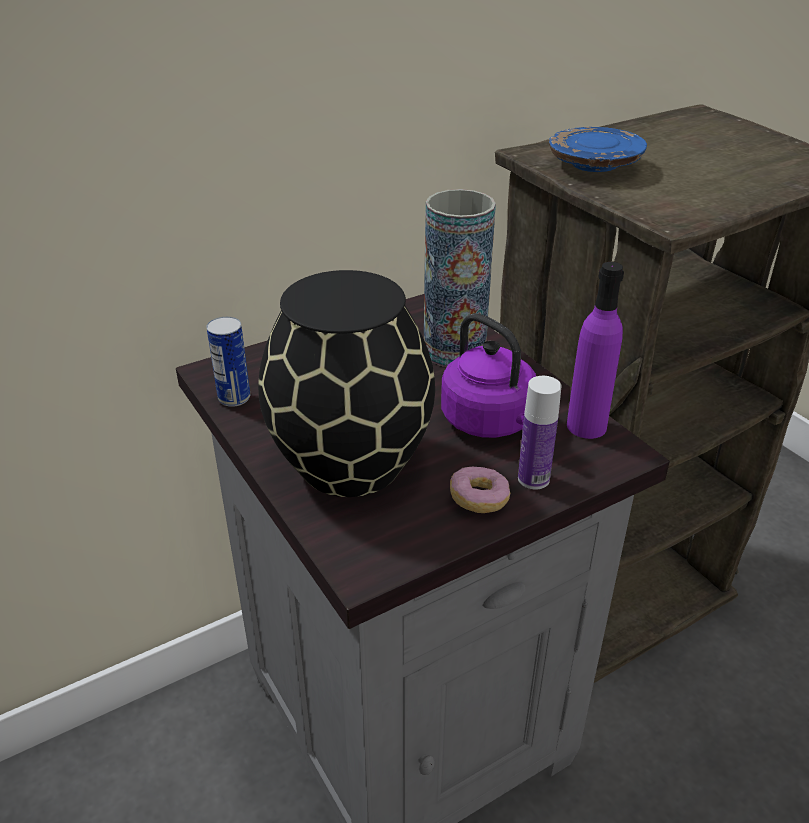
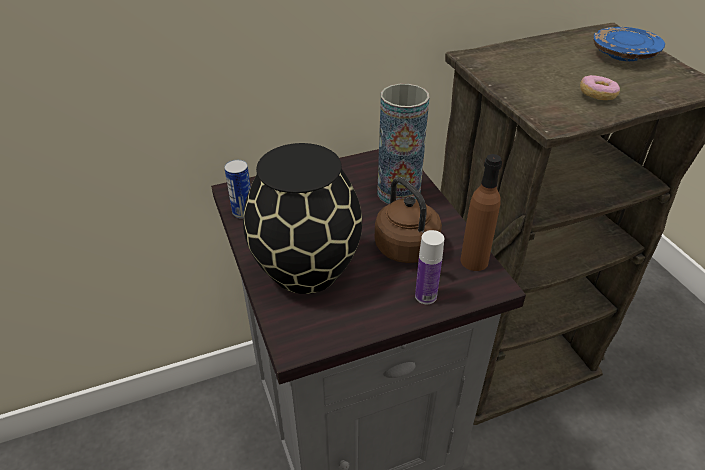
camera: 10 degrees right, 5 degrees up
(479, 500) = (384, 307): donut -> donut (597, 95)
(491, 422) = (408, 250): purple kettle -> brown kettle
(586, 426) = (474, 261): purple bottle -> brown bottle
(594, 164) = (513, 70): blue plate -> blue plate (623, 55)

